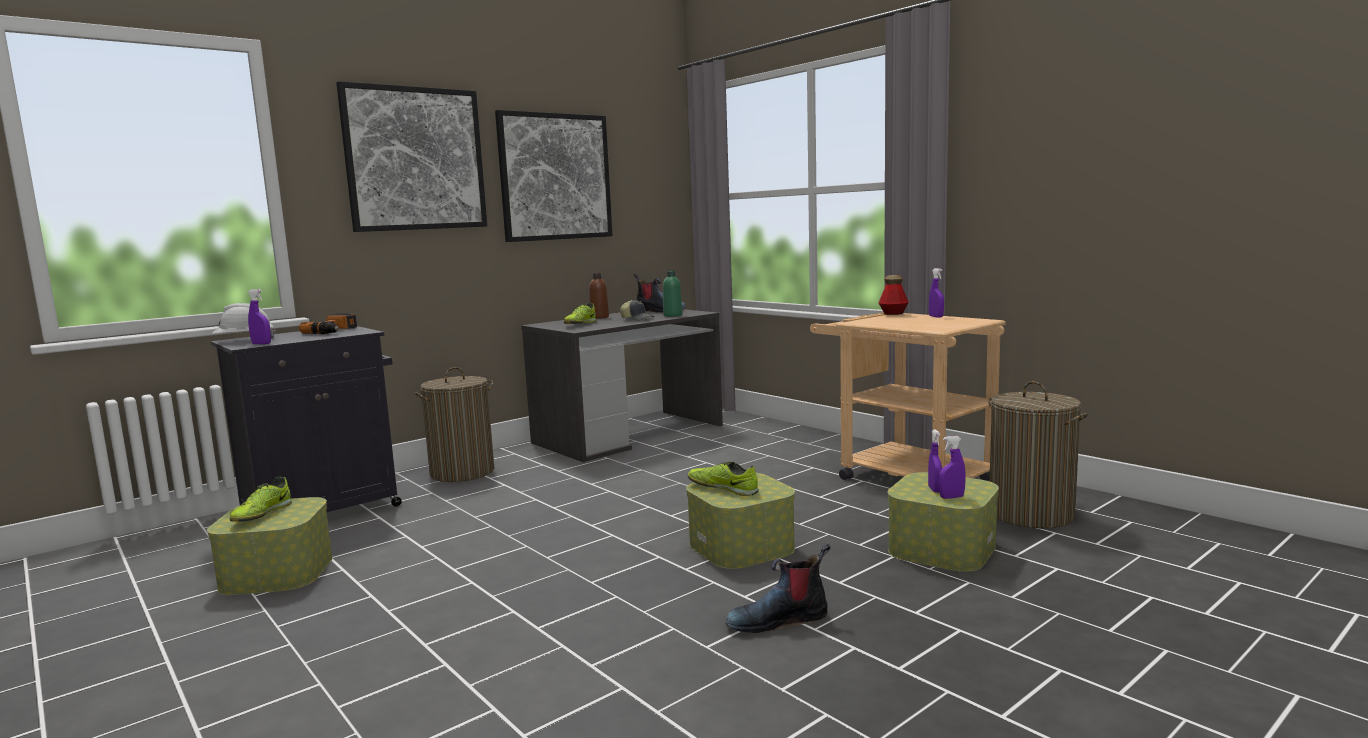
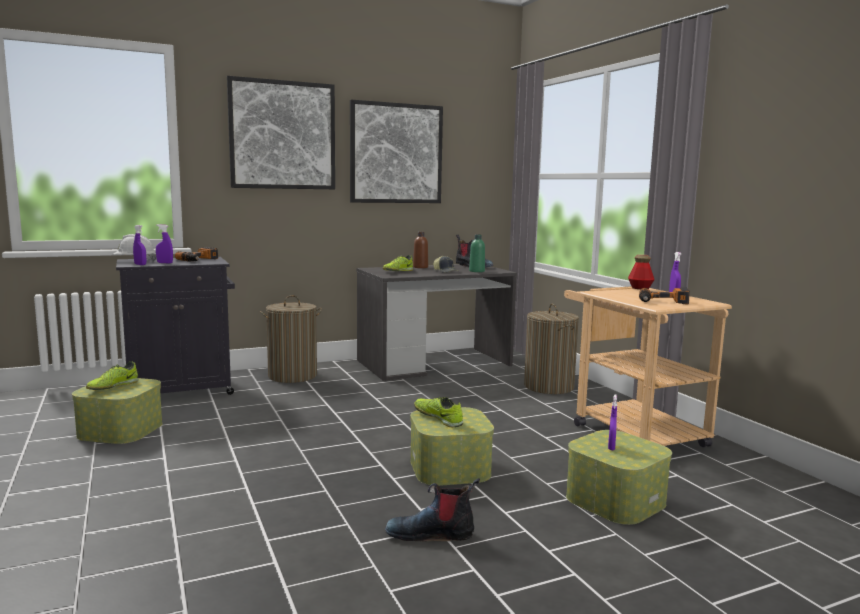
camera: 15 degrees right, 0 degrees up
(937, 324) = (663, 302): none -> power drill
(951, 497) = (620, 456): purple spray bottle -> purple spray bottle (165, 263)
(1031, 514) = (722, 483): laundry basket -> laundry basket (549, 386)

